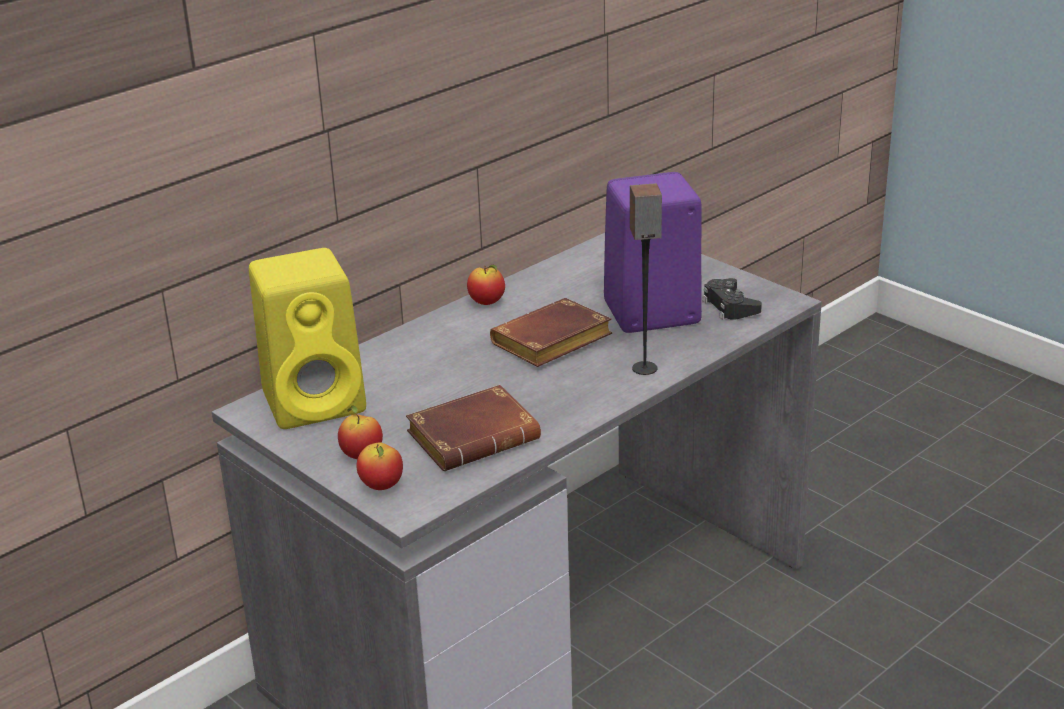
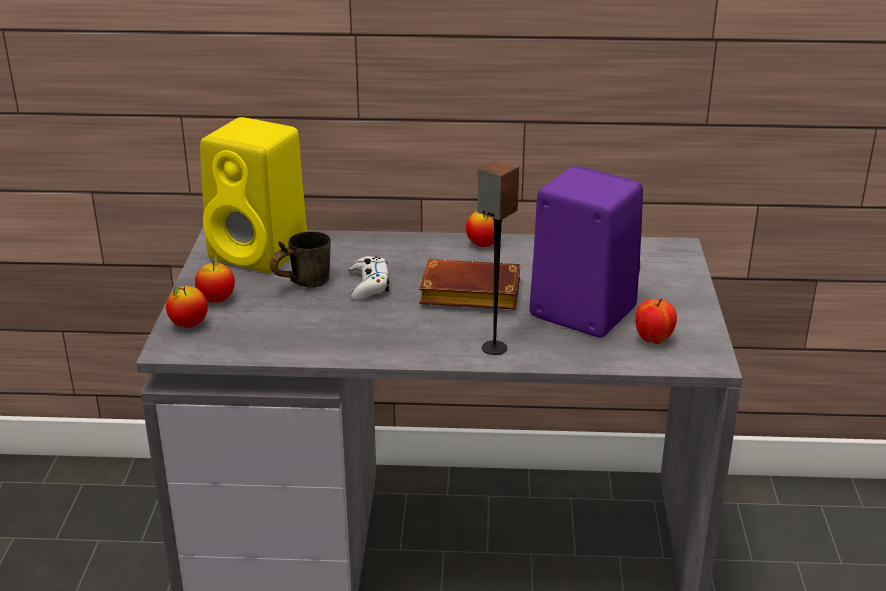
camera: 45 degrees right, 0 degrees up
(404, 404) = (301, 282): none -> grey mug
(463, 377) = (369, 285): none -> white game controller
(475, 436) = (298, 327): brown book -> none
(730, 306) = (653, 340): black game controller -> apple

